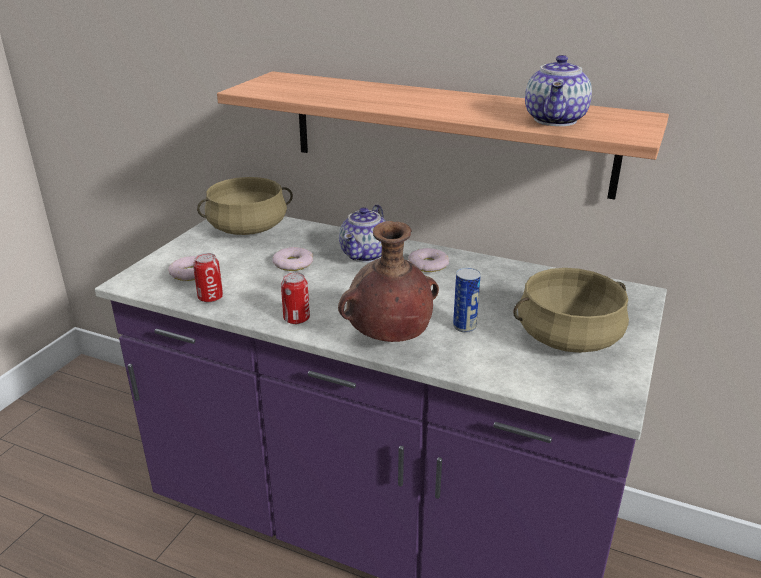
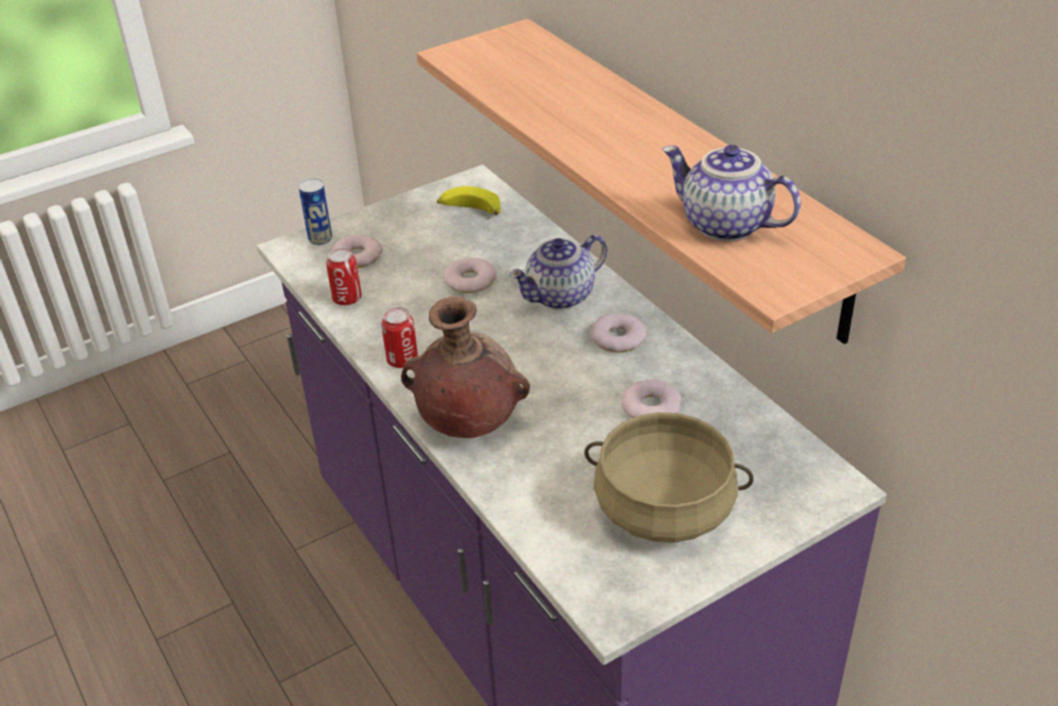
camera: 35 degrees right, 10 degrees up
(247, 229) = (469, 210): beige cooking pot -> banana
(464, 326) = (563, 443): can -> can (320, 239)
(492, 291) = (651, 407): none -> donut
(556, 120) = (723, 225): teapot -> teapot turned 75 degrees clockwise

